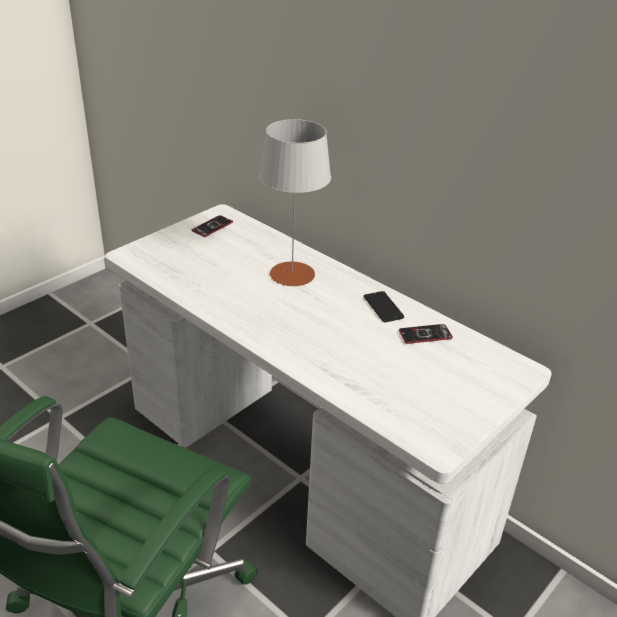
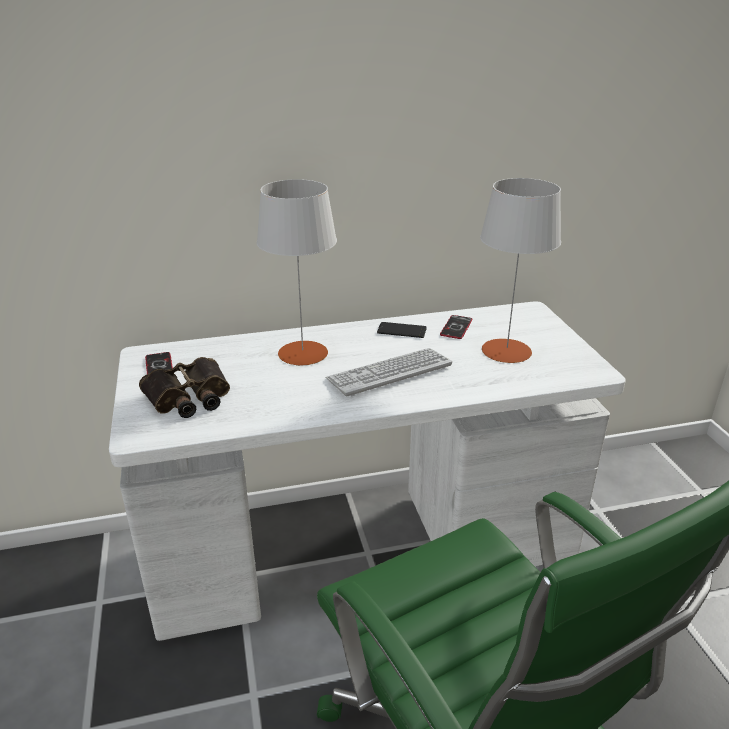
camera: 55 degrees left, 5 degrees down
(187, 253) = (189, 397): none -> binoculars
(306, 324) = (389, 373): none -> keyboard
(415, 377) = (506, 351): none -> grey table lamp

